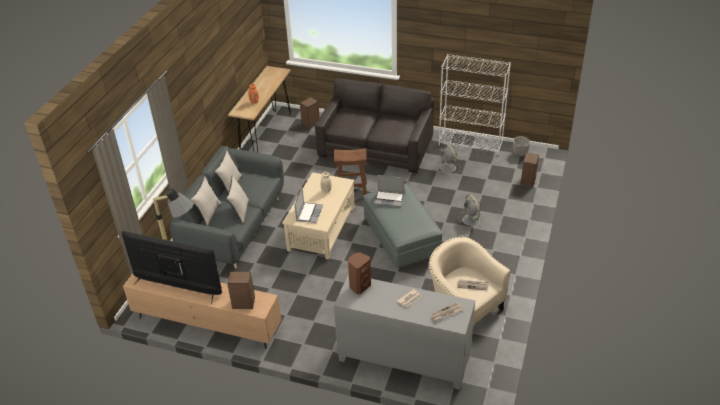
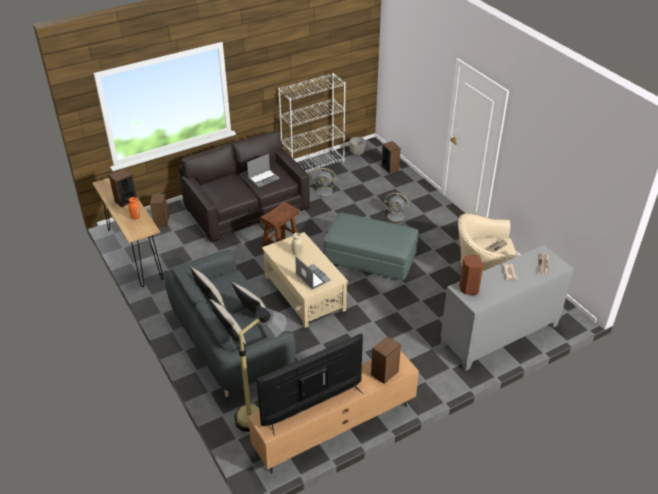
camera: 50 degrees left, 0 degrees up
(265, 88) = (125, 200): none -> speaker
(389, 199) = (350, 229): laptop -> laptop (264, 178)

